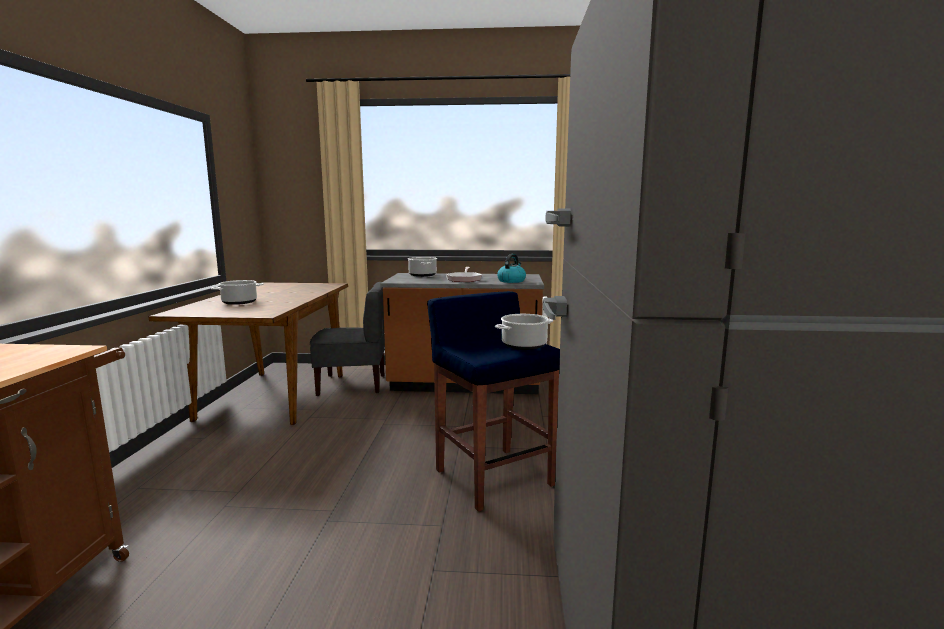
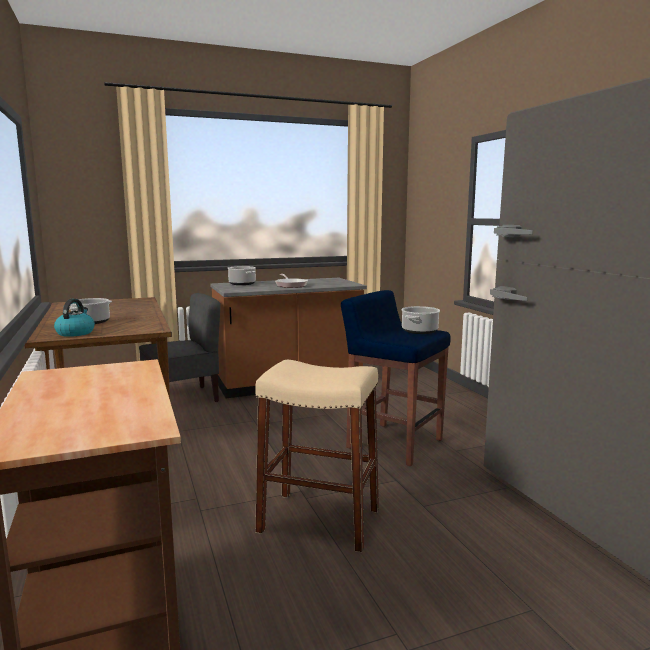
camera: 25 degrees left, 0 degrees up
(307, 552) = (319, 520): none -> beige stool
(511, 281) = (334, 284): kettle -> kettle (75, 333)

